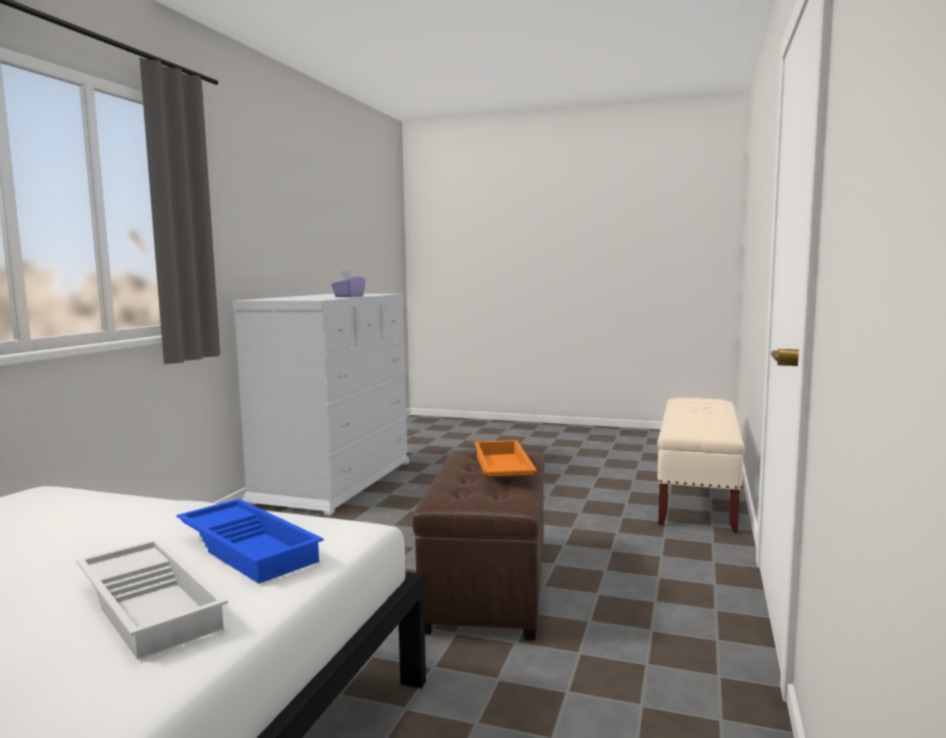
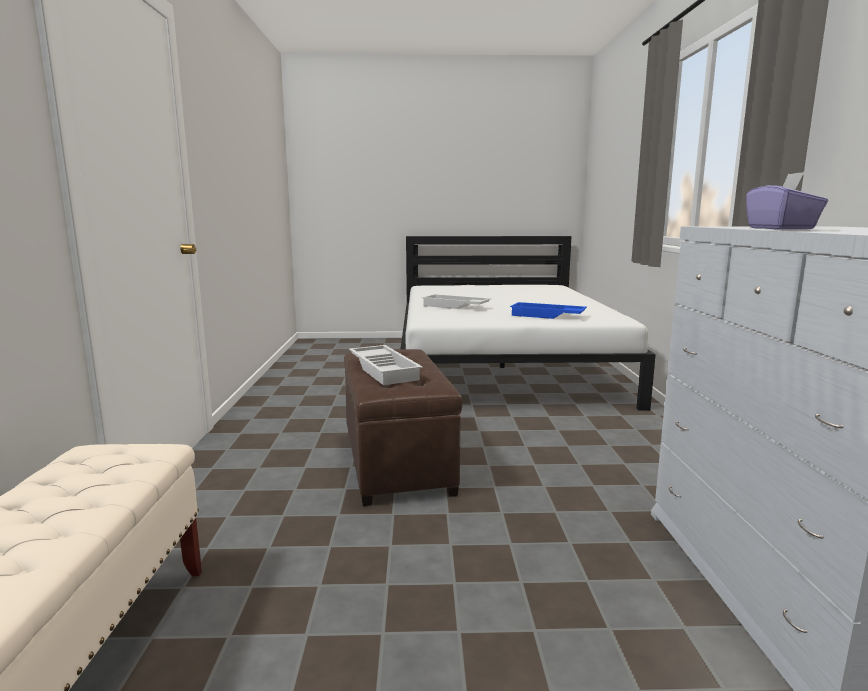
camera: 160 degrees right, 5 degrees up
(251, 548) = (455, 314): blue tray -> blue tray (546, 316)
(501, 469) = (385, 370): orange tray -> white tray

